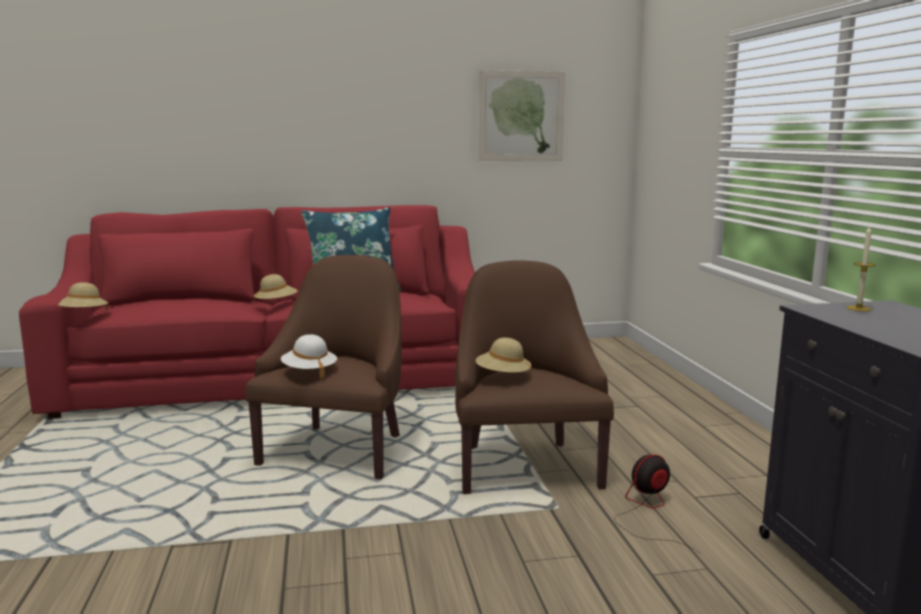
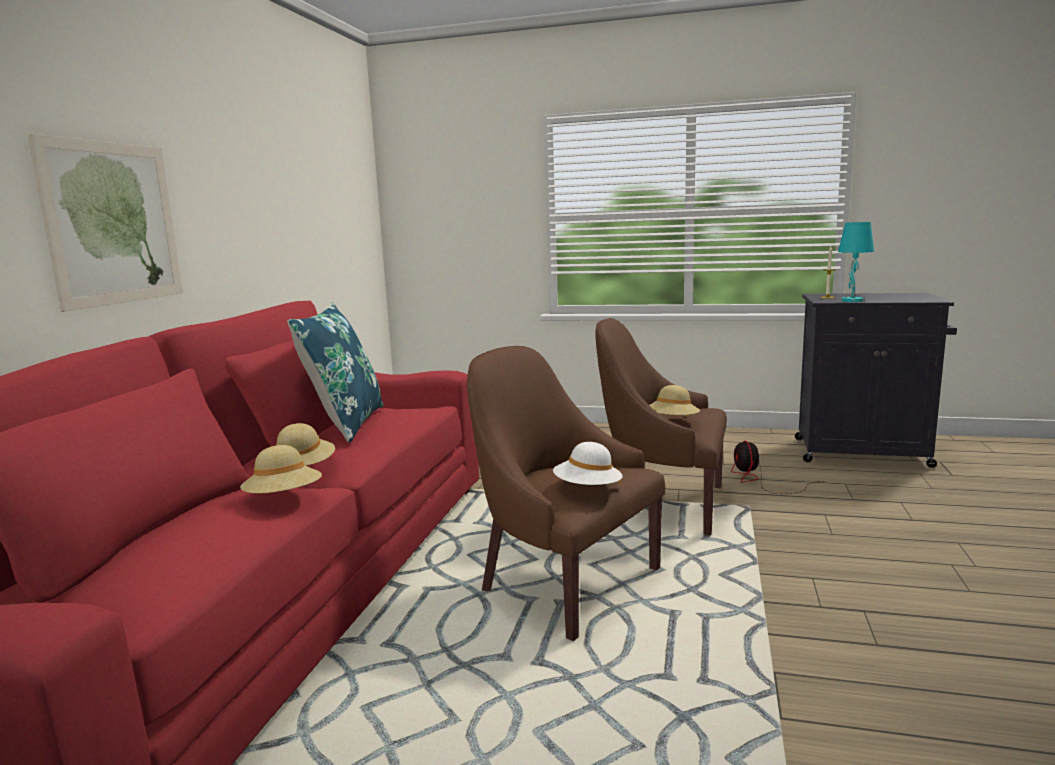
camera: 65 degrees left, 0 degrees up
(83, 315) = (127, 618): beige hat -> beige hat (284, 499)
(521, 116) = (314, 187): picture -> picture (113, 223)
(837, 317) = (851, 300): none -> turquoise table lamp

